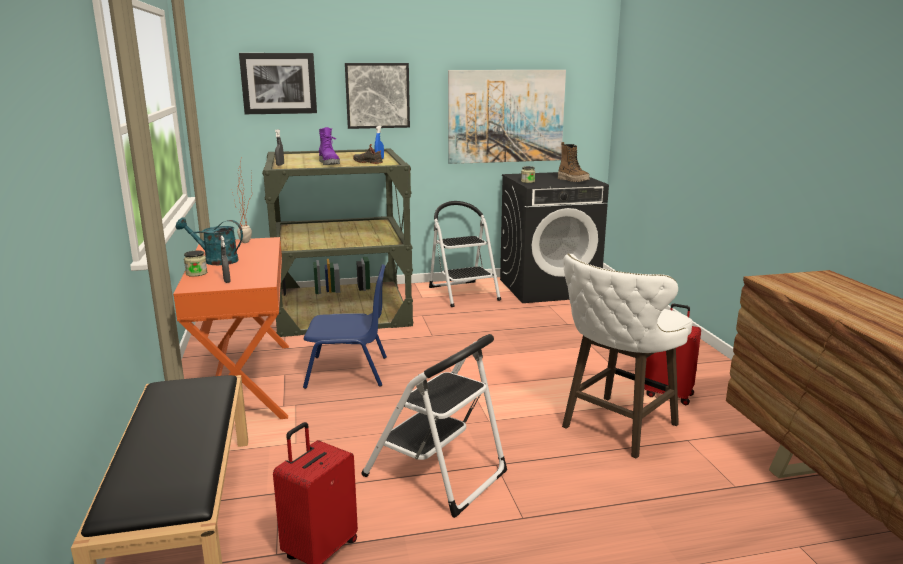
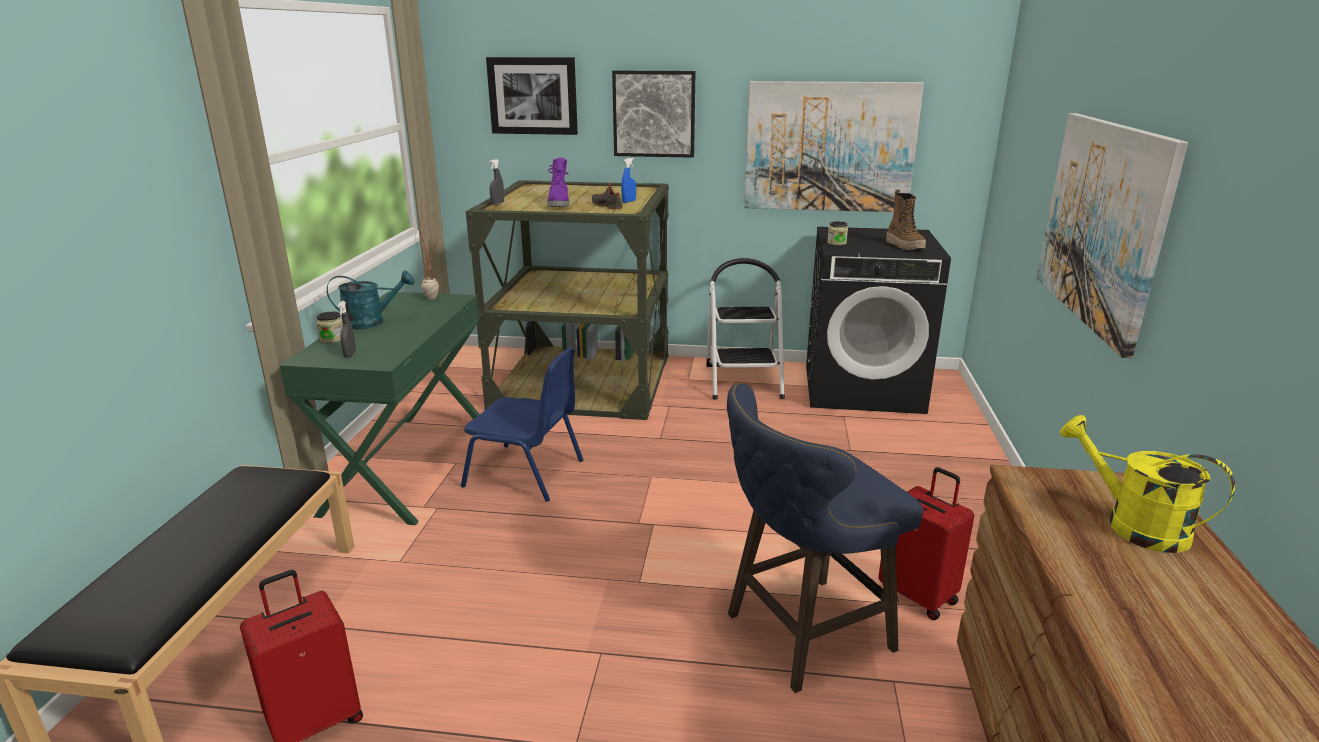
camera: 20 degrees right, 5 degrees up
(215, 260) = (372, 322): turquoise watering can -> turquoise watering can turned 135 degrees clockwise
(246, 382) = (409, 465): orange desk -> green desk
(438, 475) = (520, 650): step ladder -> none
(616, 427) = (802, 634): white stool -> blue stool
(728, 144) = (1102, 223): none -> picture
(838, 290) = (1132, 525): none -> yellow watering can

